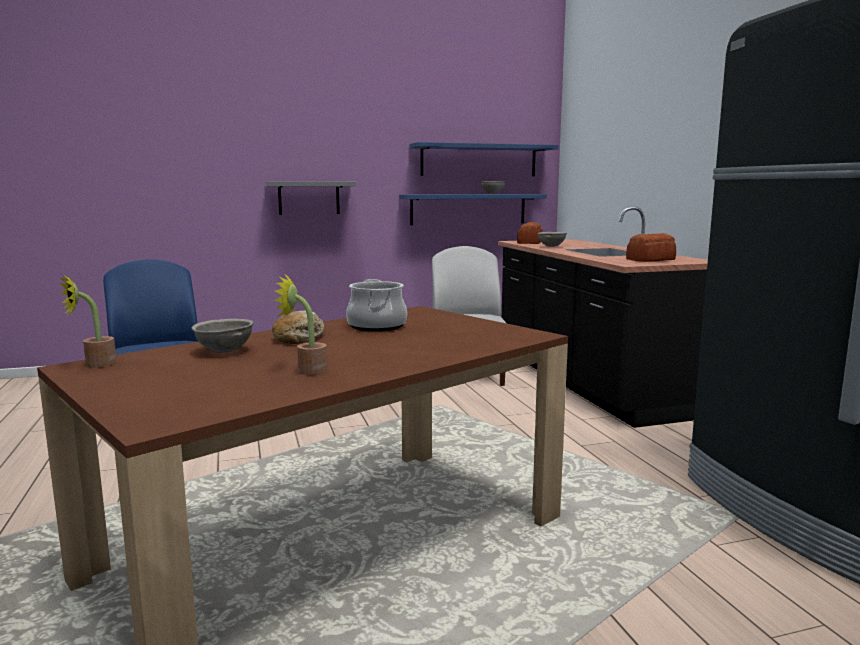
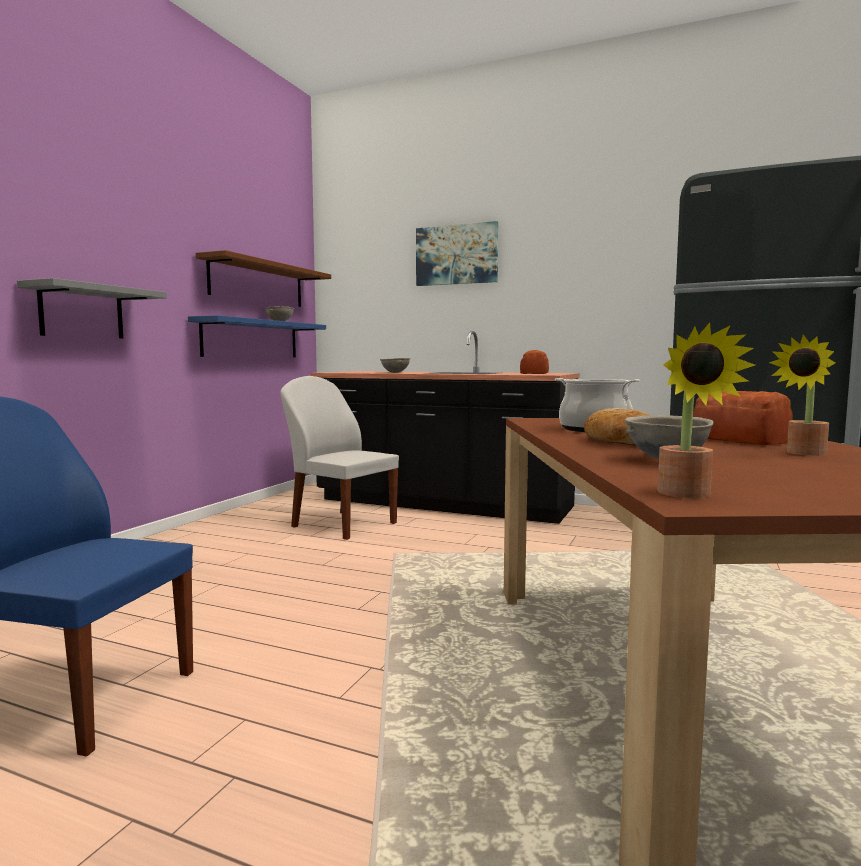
camera: 50 degrees left, 5 degrees down
(479, 160) = (258, 283): blue shelf -> brown shelf
(530, 242) = (351, 372): bread -> bread (738, 439)
(647, 120) = (456, 255): none -> picture

